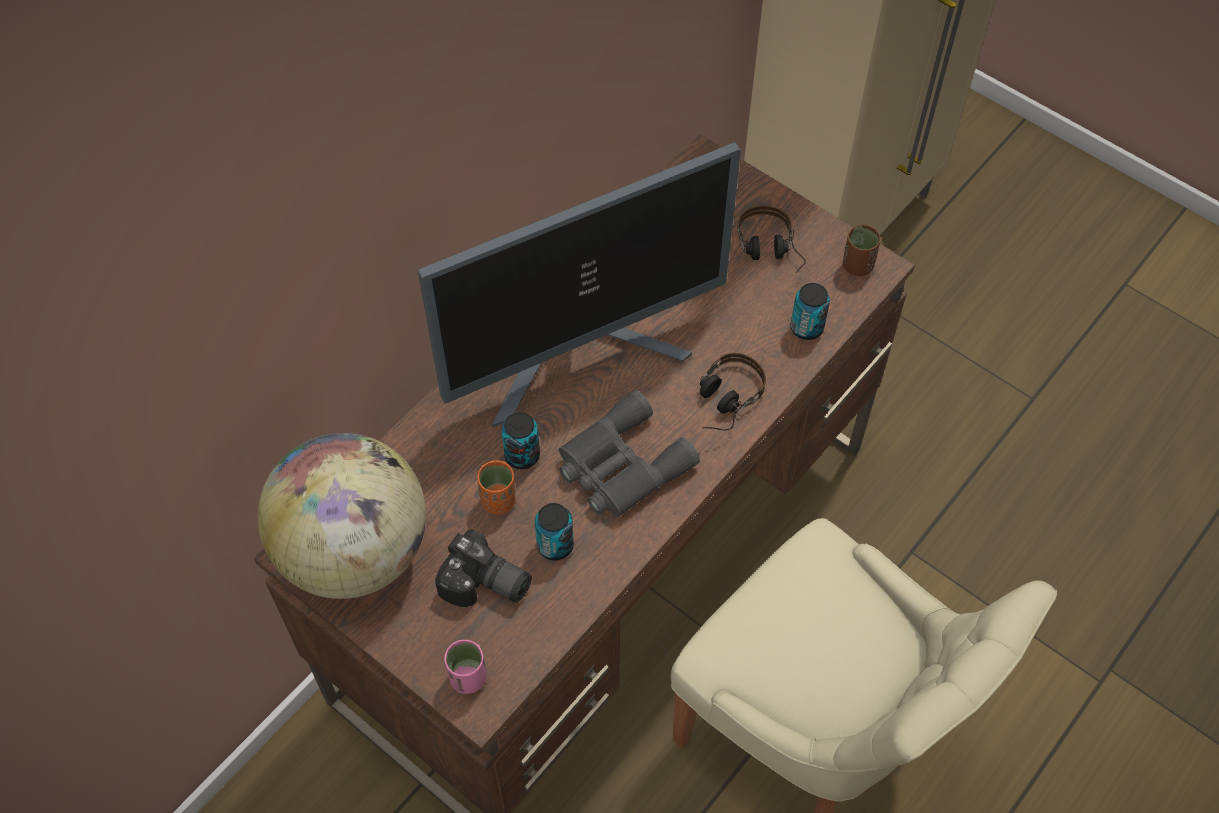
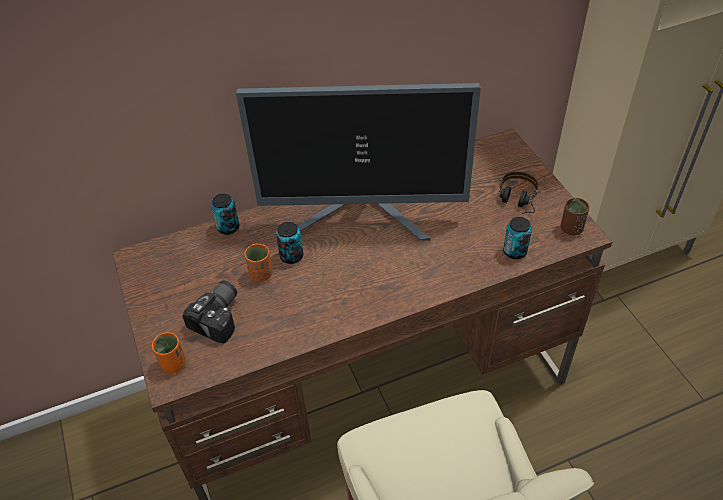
camera: 30 degrees right, 10 degrees down
(355, 551) = (164, 269): globe -> none
(468, 678) = (173, 364): pink cup -> orange cup
(485, 586) = (220, 317): camera -> camera turned 120 degrees counterclockwise
(555, 545) = (276, 312): can -> can (228, 227)
(620, 466) = (345, 284): grey binoculars -> none
(723, 402) = (432, 273): headphones -> none

